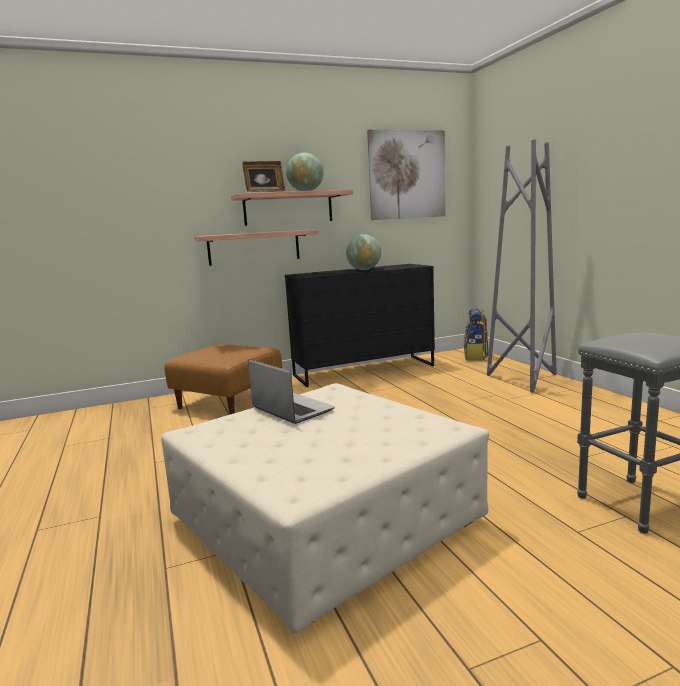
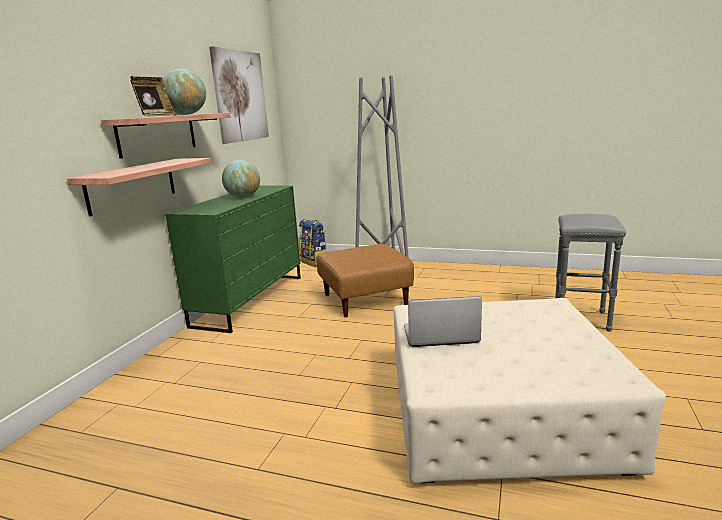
camera: 50 degrees left, 5 degrees up
(229, 402) = (180, 378): brown ottoman -> brown ottoman (365, 299)
(363, 370) = (249, 300): black dresser -> green dresser

